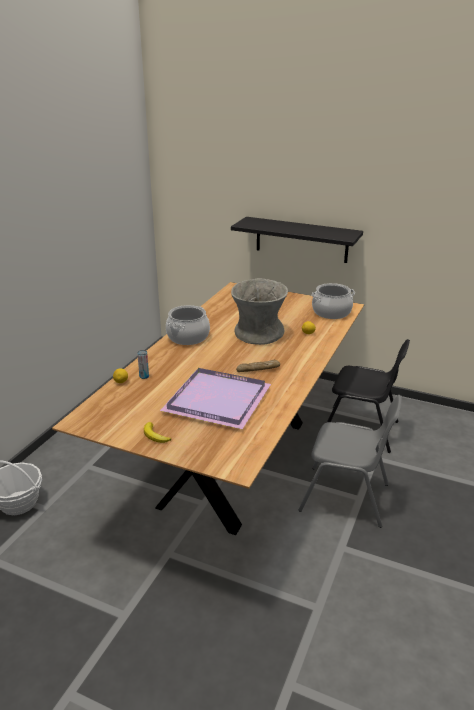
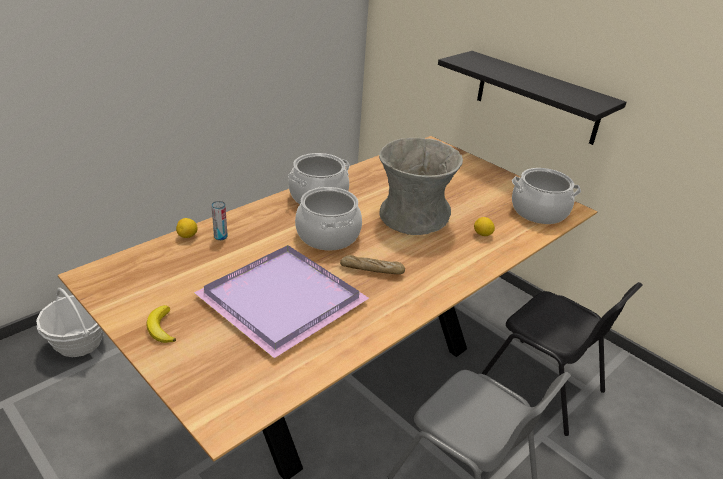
camera: 20 degrees right, 5 degrees up
(214, 358) = (327, 235): none -> cooking pot

